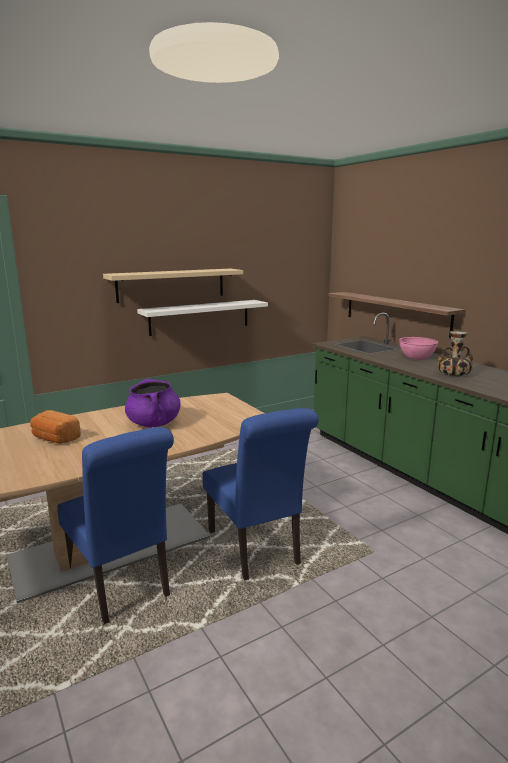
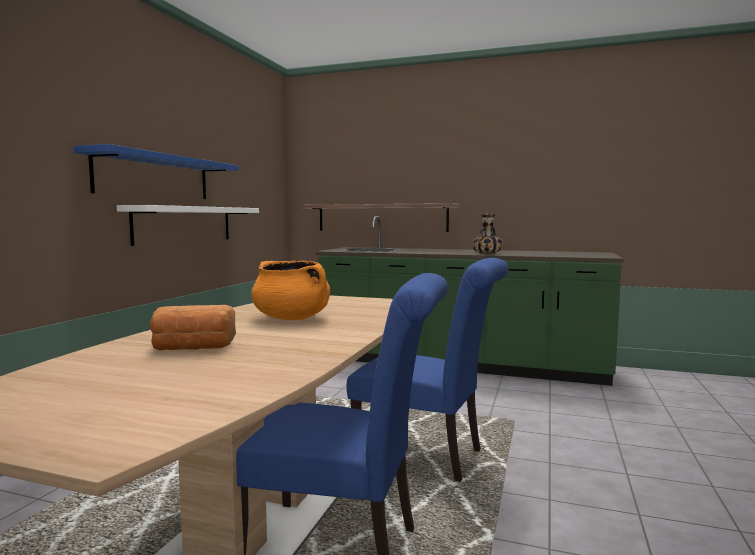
camera: 40 degrees left, 10 degrees down
(154, 424) = (292, 318): purple cooking pot -> orange cooking pot
(171, 285) = (155, 177): beige shelf -> blue shelf
(416, 357) = (431, 250): pink bowl -> none

